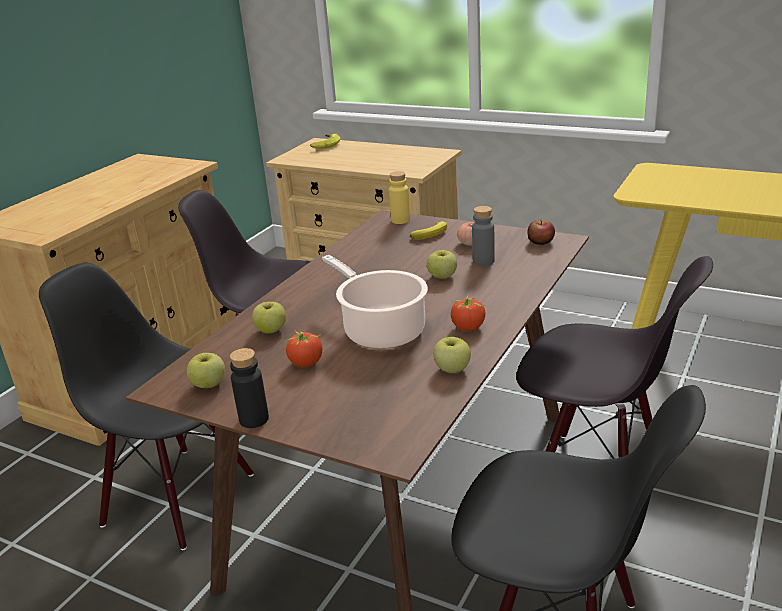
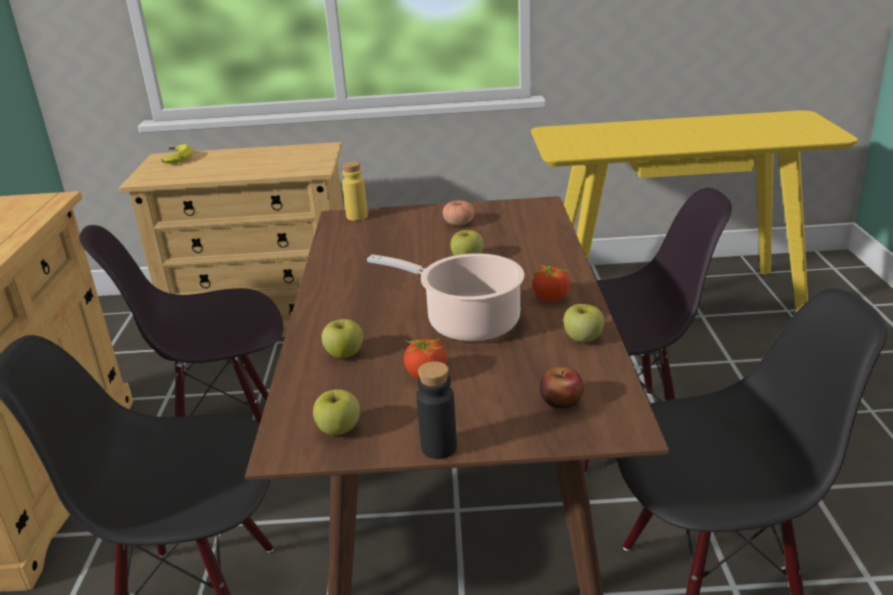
camera: 30 degrees left, 0 degrees up
(431, 233) = (406, 222): banana -> none
(483, 261) = (490, 236): grey bottle -> none
(541, 242) = (523, 209): apple -> apple (561, 401)

